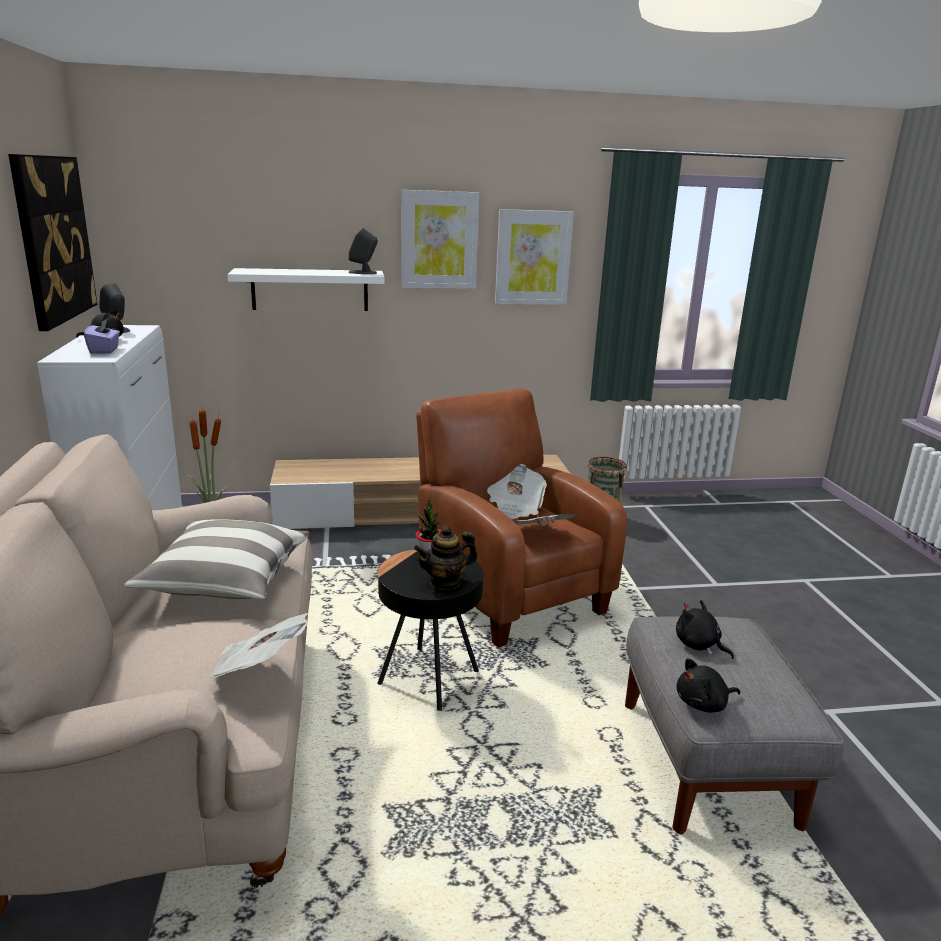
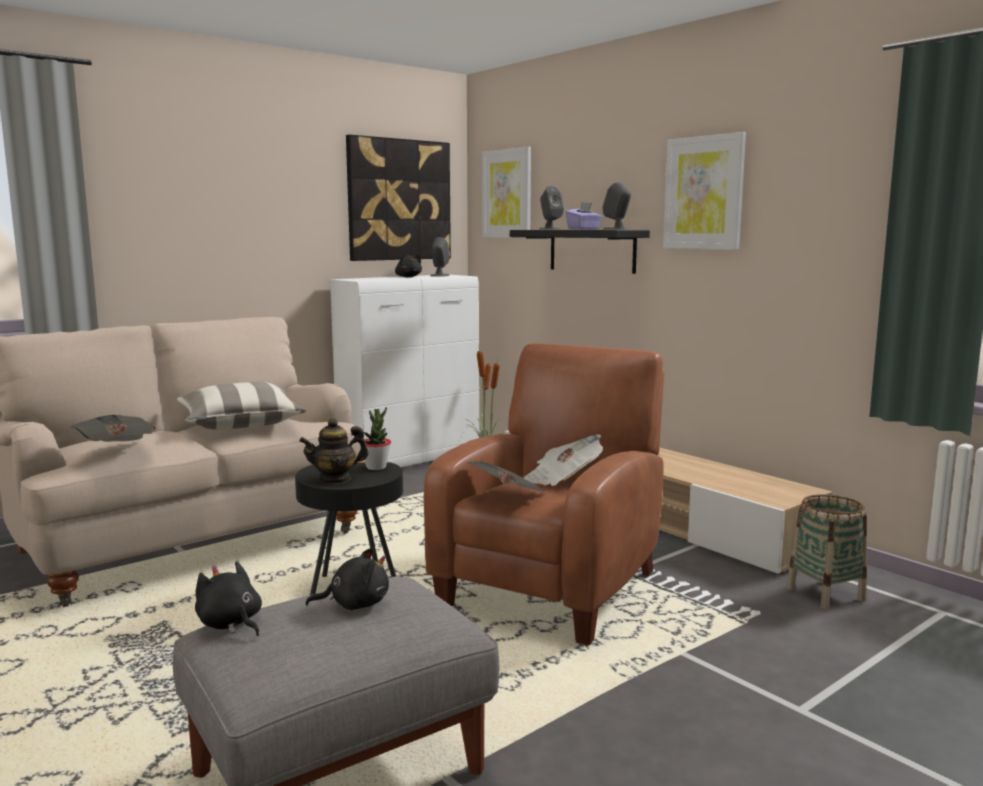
camera: 60 degrees right, 10 degrees down
(105, 350) = (381, 279): purple tissue box -> purple tissue box (583, 229)
(273, 271) = (550, 229): none -> grey speaker
(310, 290) = (592, 250): white shelf -> black shelf
(445, 582) = (335, 479): teapot -> teapot turned 60 degrees counterclockwise
(533, 258) = (808, 209): picture -> picture (507, 194)
(699, 645) = (355, 604): black plush toy -> black plush toy turned 60 degrees clockwise

